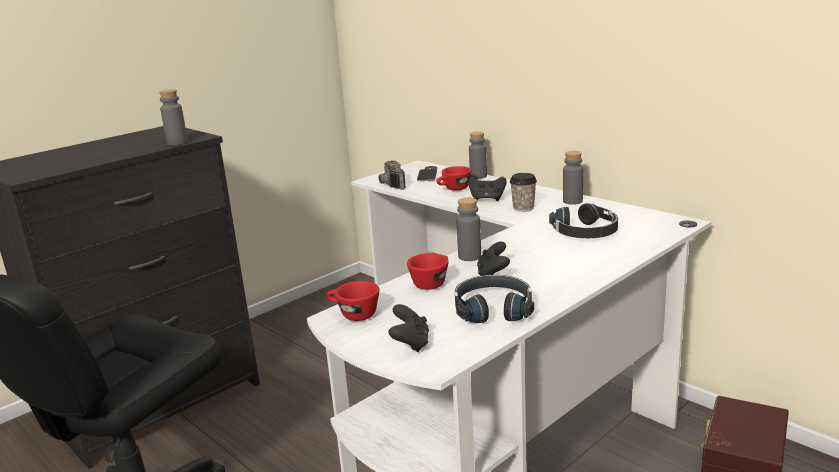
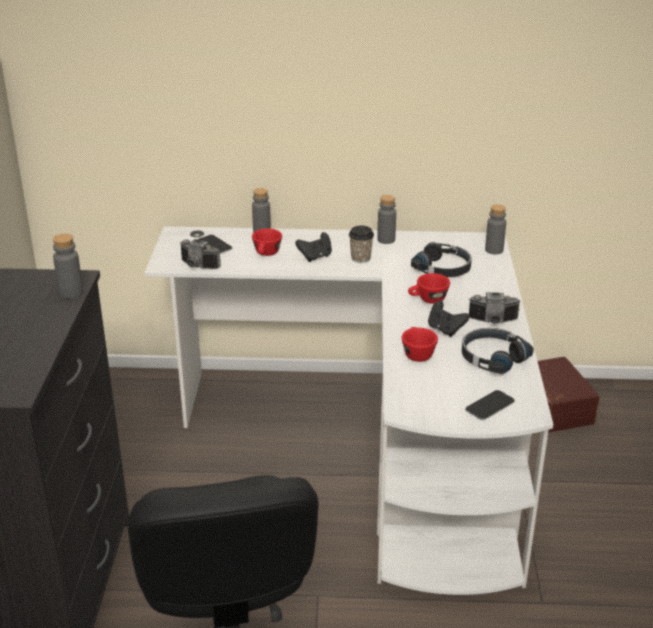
camera: 45 degrees left, 10 degrees up
(353, 315) = (412, 402): red cup -> red cup (428, 300)
(410, 344) = (490, 406): black game controller -> phone
(469, 256) = (402, 320): grey bottle -> grey bottle (494, 250)
(553, 282) = (493, 321): none -> camera

